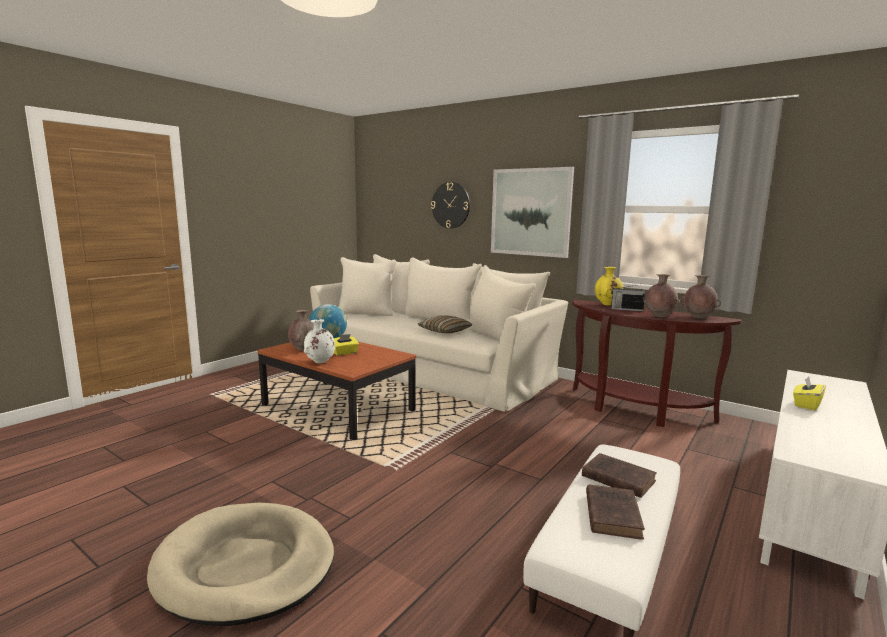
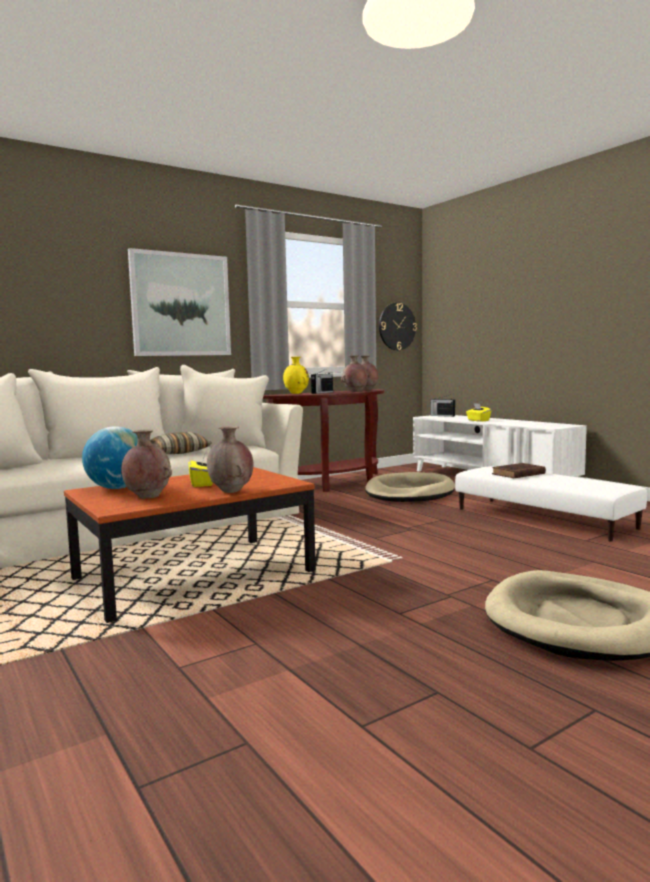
camera: 70 degrees left, 5 degrees down
(320, 362) = (231, 491): white vase -> brown vase
(451, 205) = (56, 292): wall clock -> wall clock (397, 326)
(612, 514) = (565, 479): brown book -> none
(643, 450) = (409, 493): none -> beige dog bed
(833, 382) = (442, 416): none -> radio

